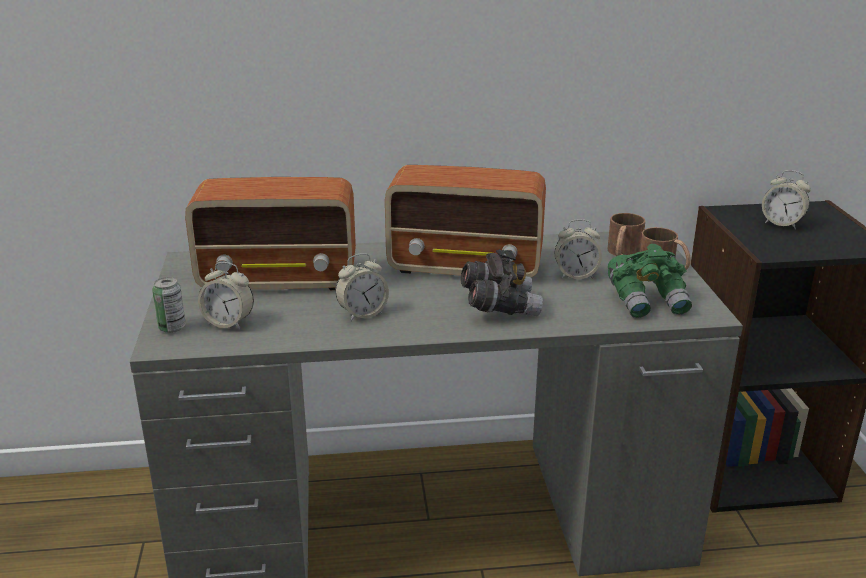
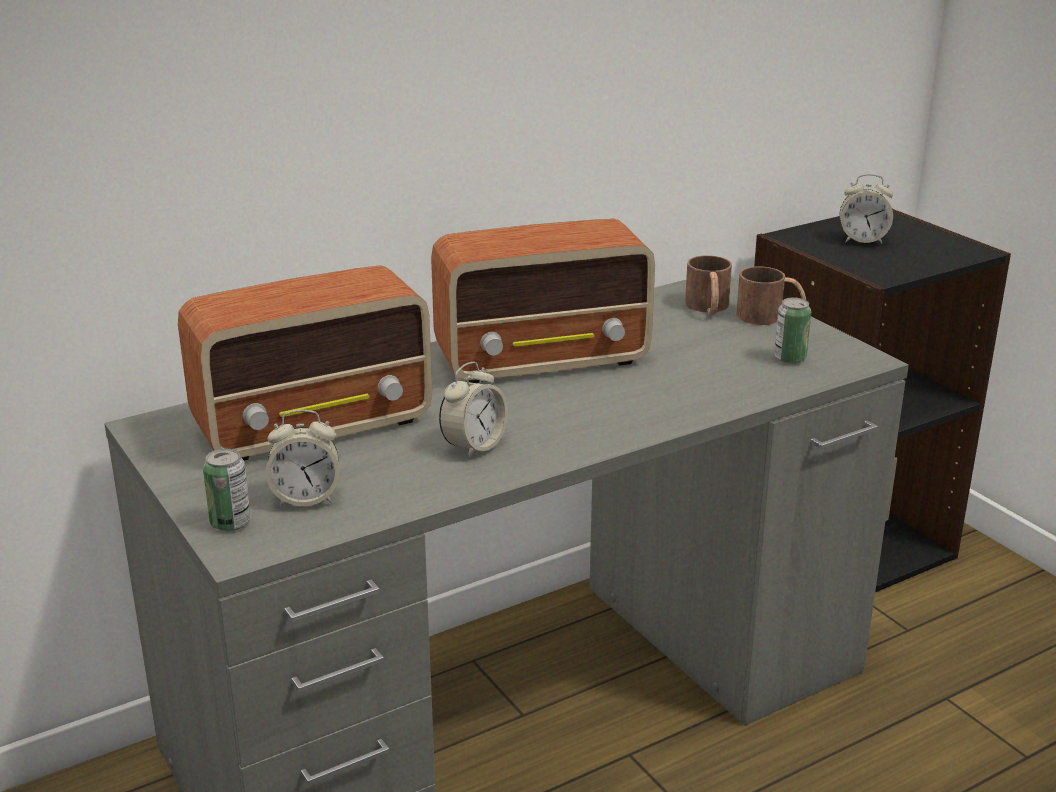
camera: 25 degrees left, 0 degrees up
(499, 307) = (631, 400): grey binoculars -> none
(575, 275) = (682, 344): alarm clock -> none
(648, 301) = (790, 358): green binoculars -> can

